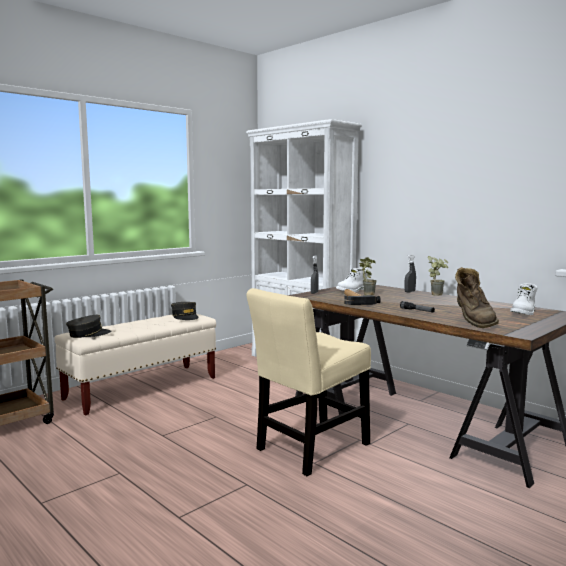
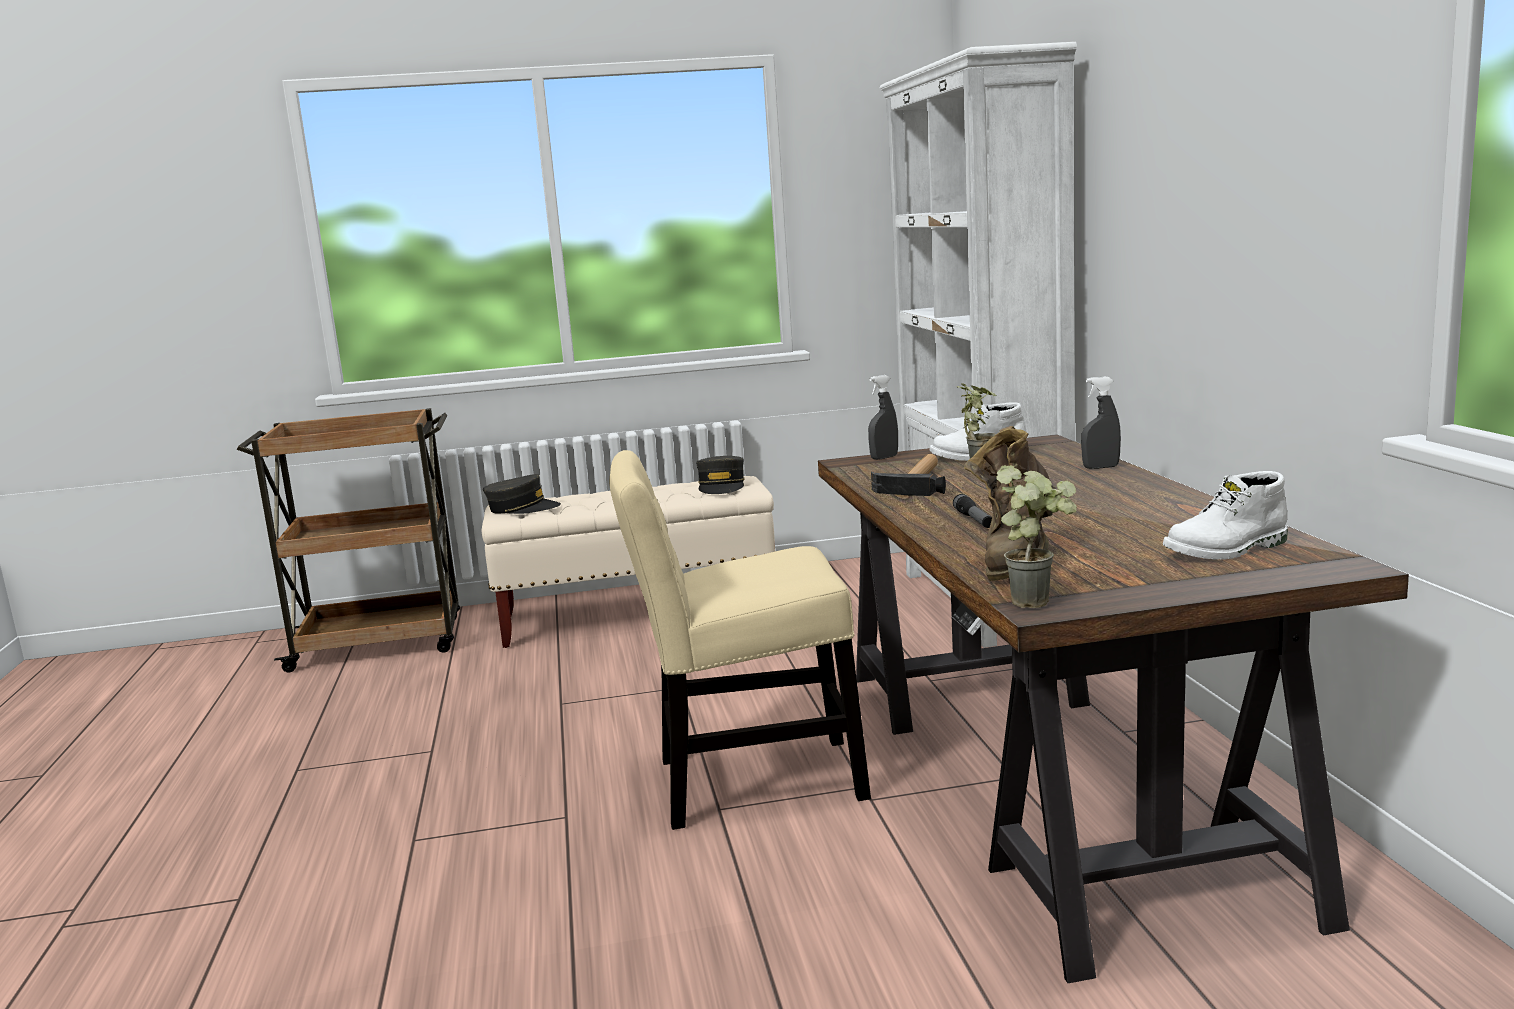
camera: 35 degrees right, 5 degrees up
(437, 294) = (1148, 479): potted plant -> potted plant (1039, 601)

